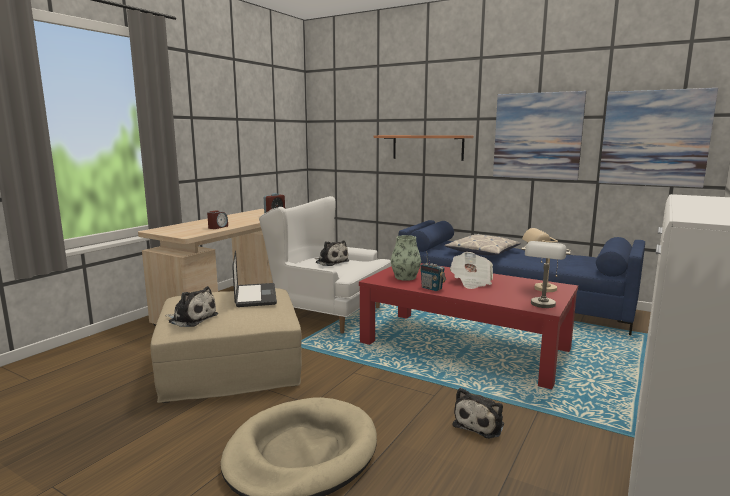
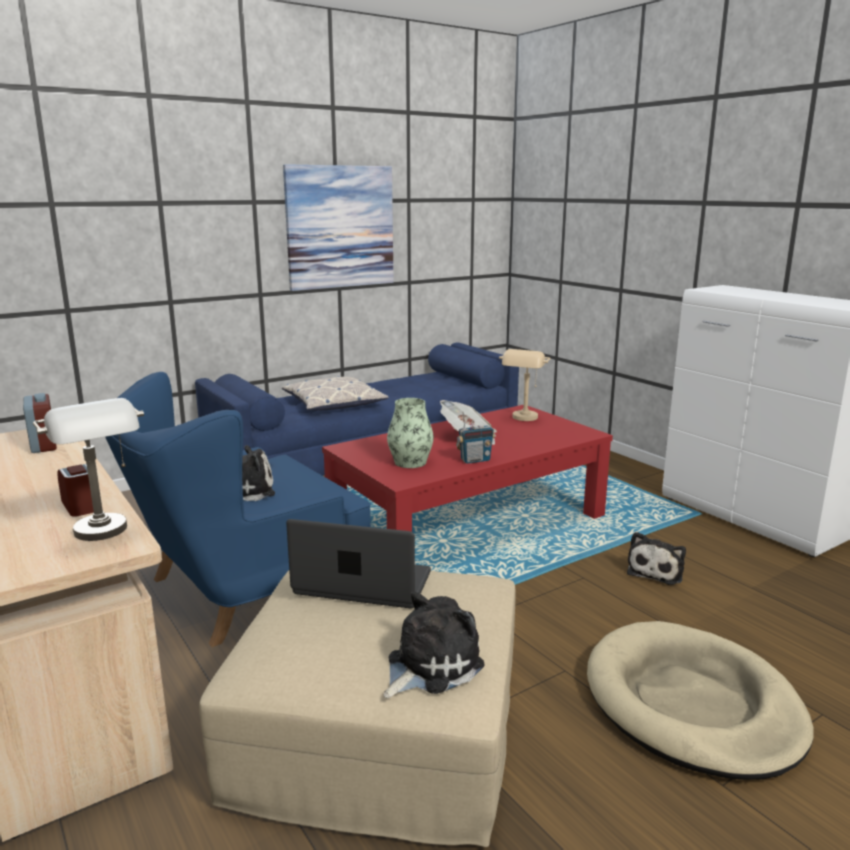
camera: 65 degrees left, 5 degrees up
(326, 313) = (244, 588): white armchair -> blue armchair
(427, 147) = (173, 253): shelf -> none
(480, 424) = (656, 571): plush toy -> plush toy turned 60 degrees clockwise
(542, 306) = (581, 433): grey table lamp -> grey table lamp (107, 535)
(654, 138) = (455, 225): picture -> none

